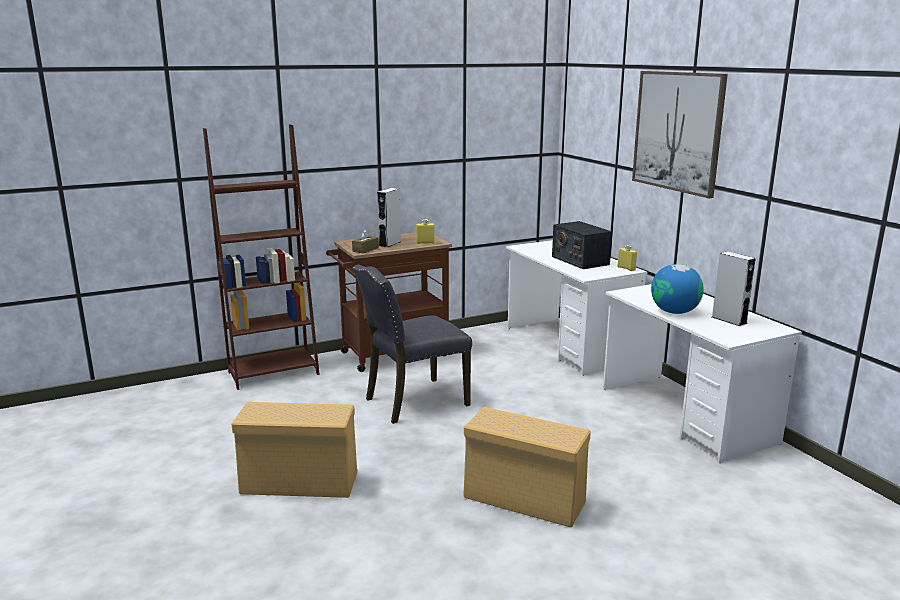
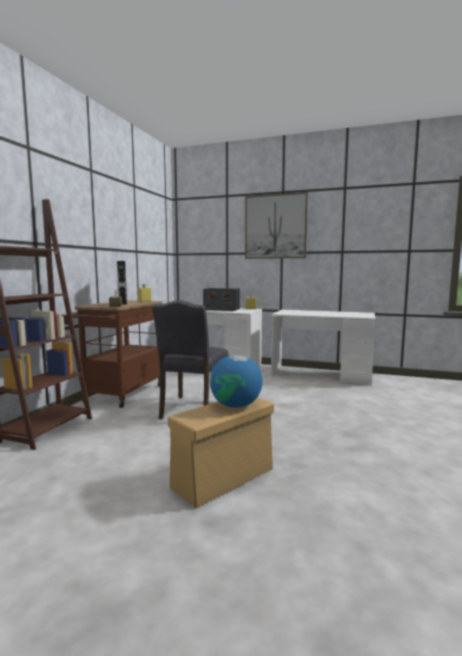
camera: 45 degrees left, 10 degrees down
(526, 500) = (350, 426): beige storage box -> none
(674, 312) = (320, 314): globe -> globe (236, 405)
(729, 320) = (345, 313): grey speaker -> none

